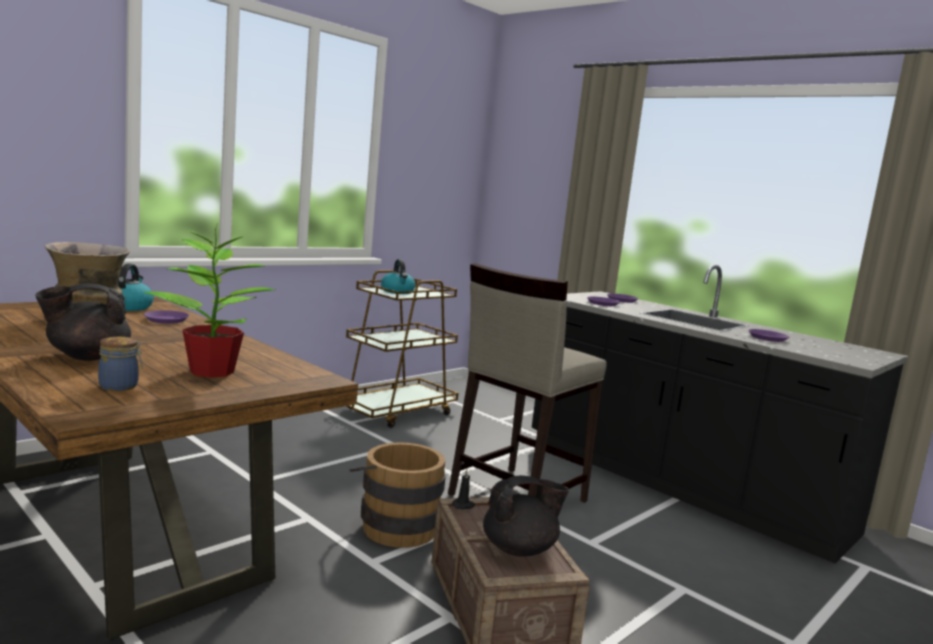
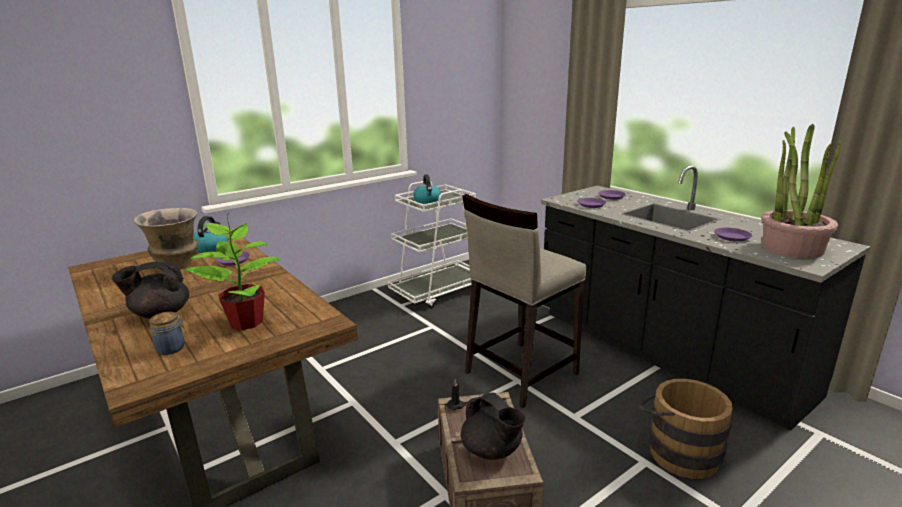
camera: 10 degrees right, 10 degrees up
(395, 525) = (418, 406): brown bucket -> brown bucket (677, 450)
(396, 412) = (438, 292): brown cart -> white cart
(520, 549) = (492, 450): black teapot -> black teapot turned 60 degrees clockwise
(832, 350) = (791, 248): none -> potted plant

